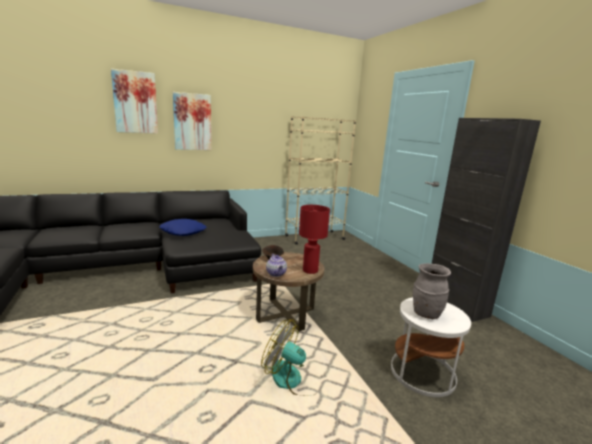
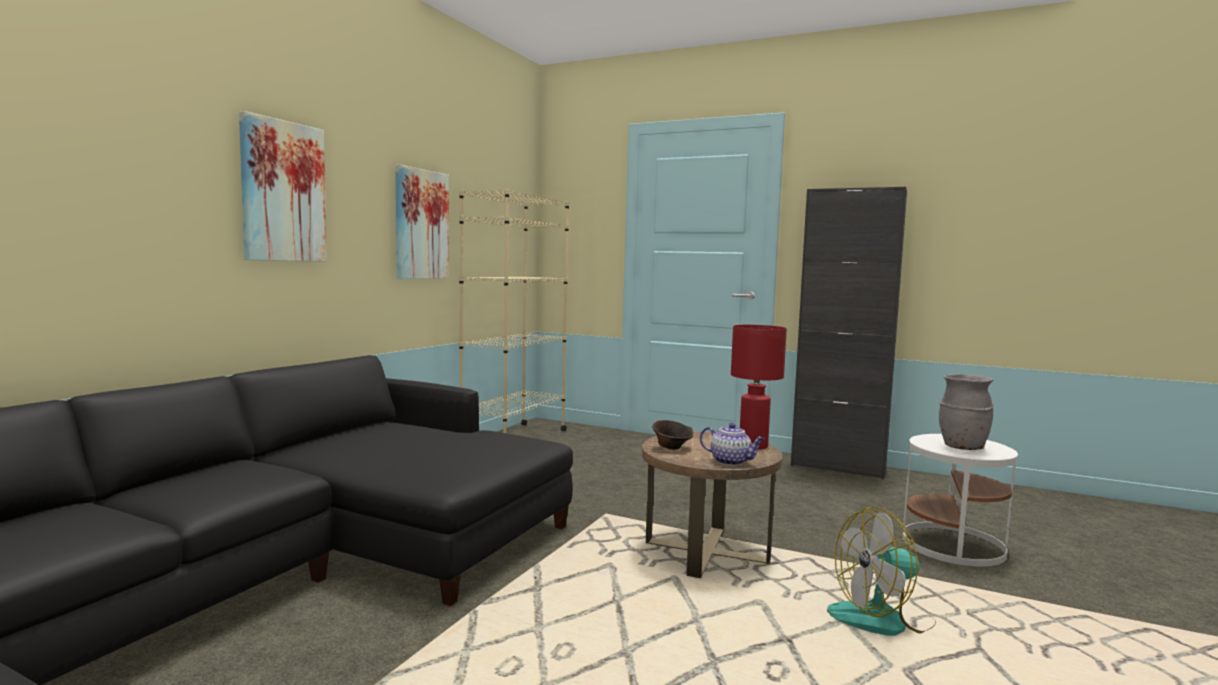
camera: 40 degrees left, 10 degrees down
(135, 102) = (145, 128): picture -> picture (420, 224)
(183, 232) = (380, 457): blue pillow -> none

